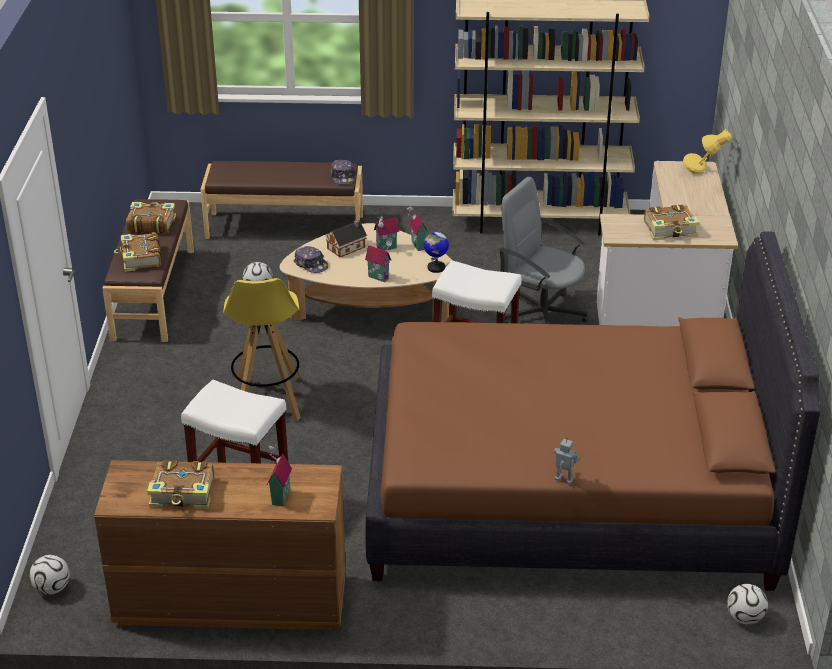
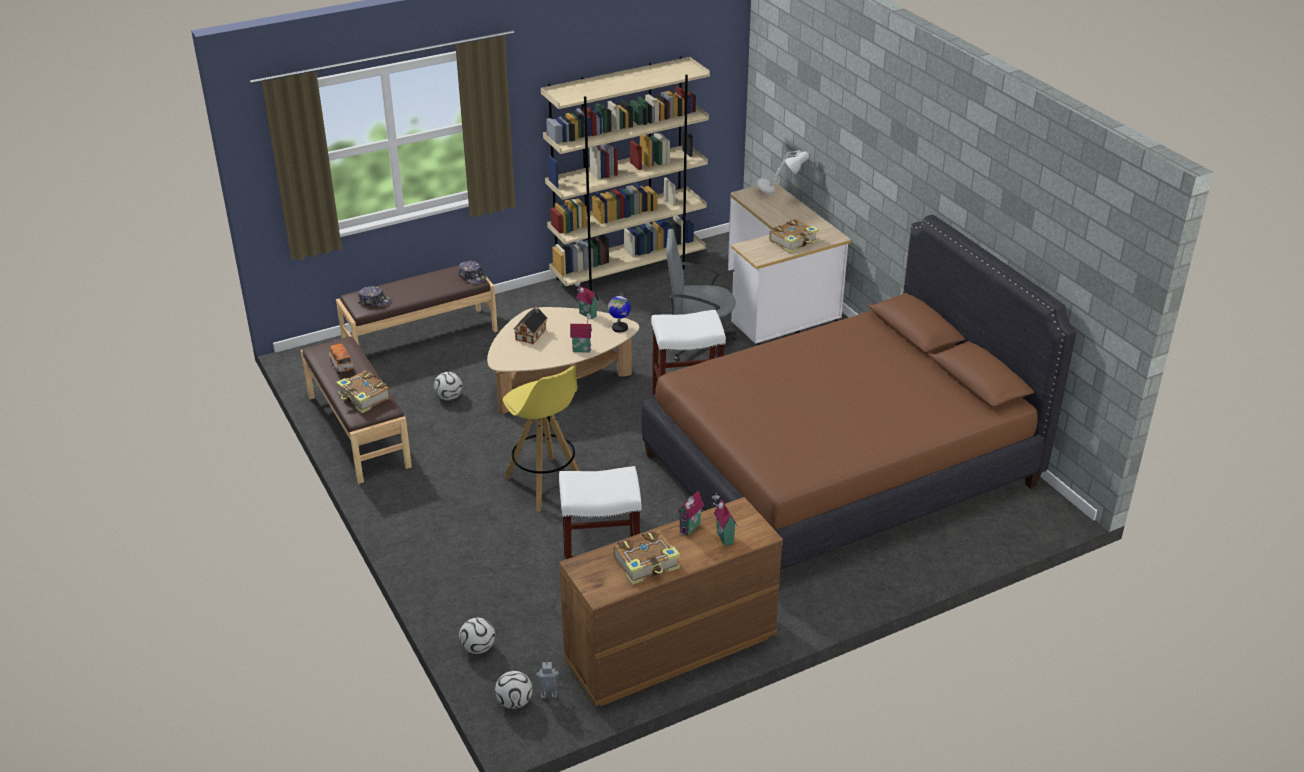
camera: 30 degrees left, 0 degrees up
(151, 224) = (342, 366): book -> toy car
(311, 264) = (515, 357): cap -> cap (374, 301)
(387, 248) = (565, 325): toy house -> toy house (691, 528)
(563, 480) = (899, 450): toy robot -> toy robot (548, 696)
(704, 180) = (781, 197): yellow table lamp -> grey table lamp
(744, 618) = (1034, 512): football -> football (478, 648)

